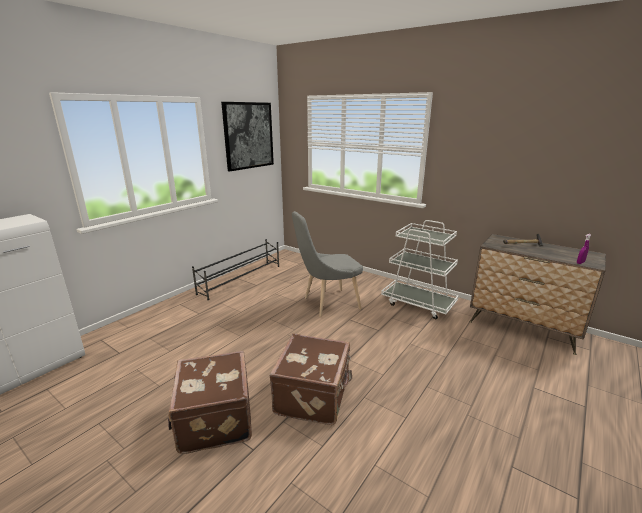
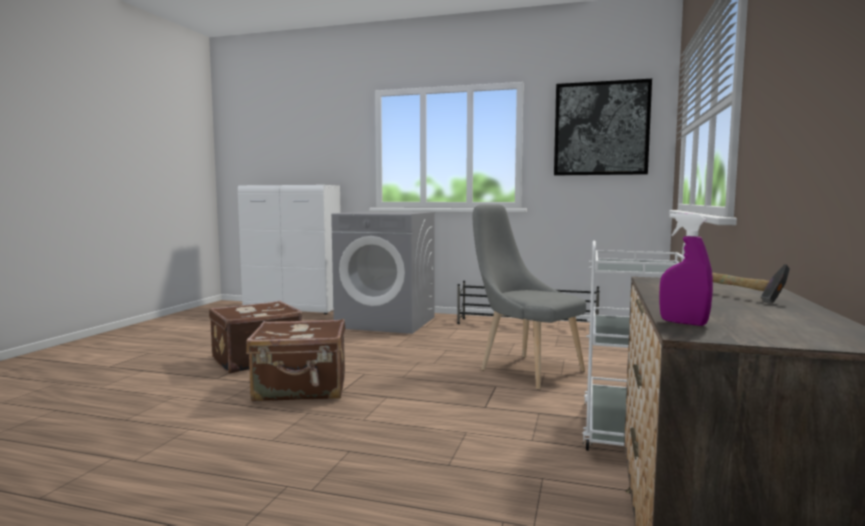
camera: 70 degrees right, 15 degrees down
(164, 328) = (387, 322): none -> grey washing machine

